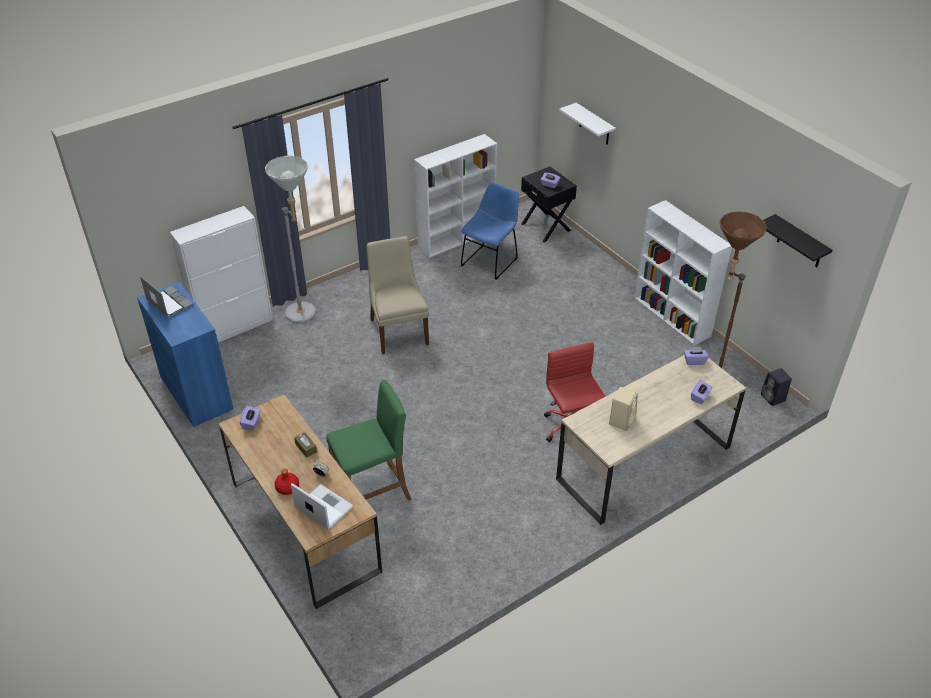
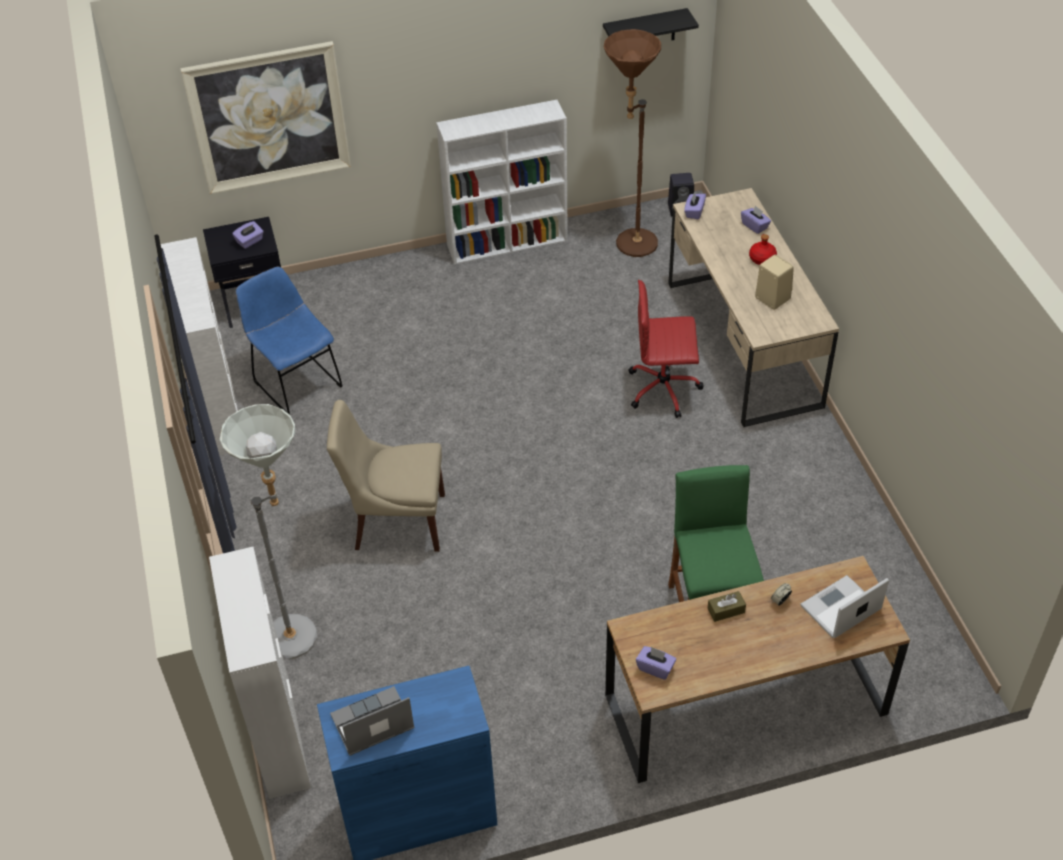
camera: 70 degrees left, 5 degrees up
(287, 488) = (795, 642): red bottle -> red bottle (762, 258)
(594, 125) = (268, 117): white shelf -> picture

